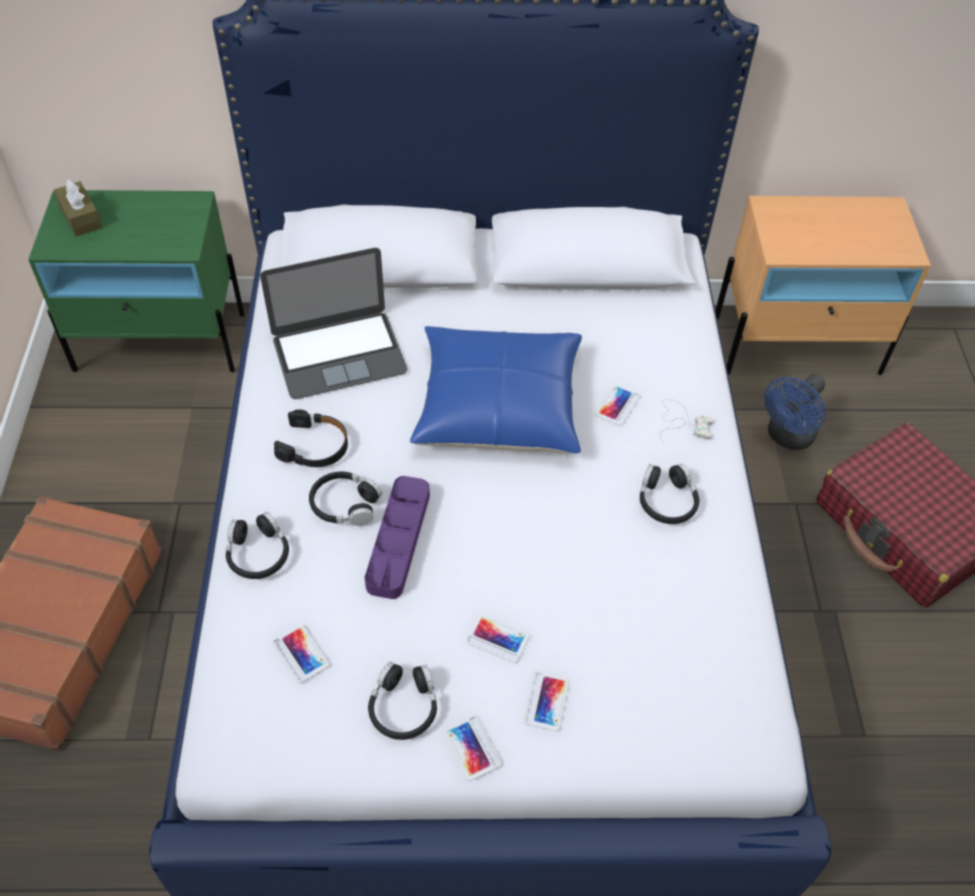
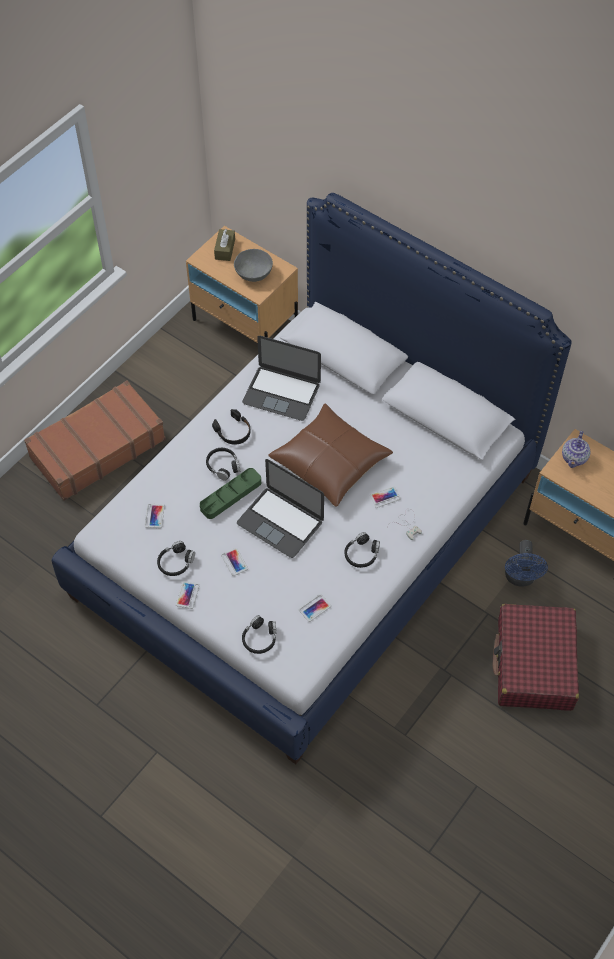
camera: 40 degrees right, 5 degrees up
(154, 227) = (253, 274): none -> grey bowl
(161, 342) = (245, 327): green nightstand -> beige nightstand
(258, 553) = (172, 464): black headphones -> black headphones (260, 638)
(398, 540) = (231, 495): purple tray -> green tray
(498, 405) = (330, 462): blue pillow -> brown pillow
(509, 531) = (280, 522): none -> laptop
(546, 701) = (231, 598): phone -> phone (314, 608)
(785, 227) = (574, 458): none -> teapot
(787, 437) = (520, 578): blue fan -> blue fan turned 75 degrees counterclockwise

